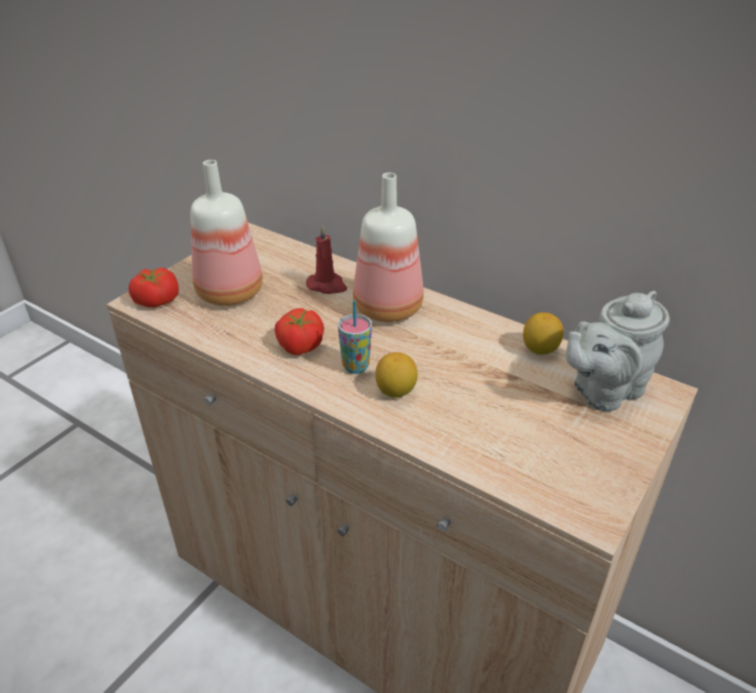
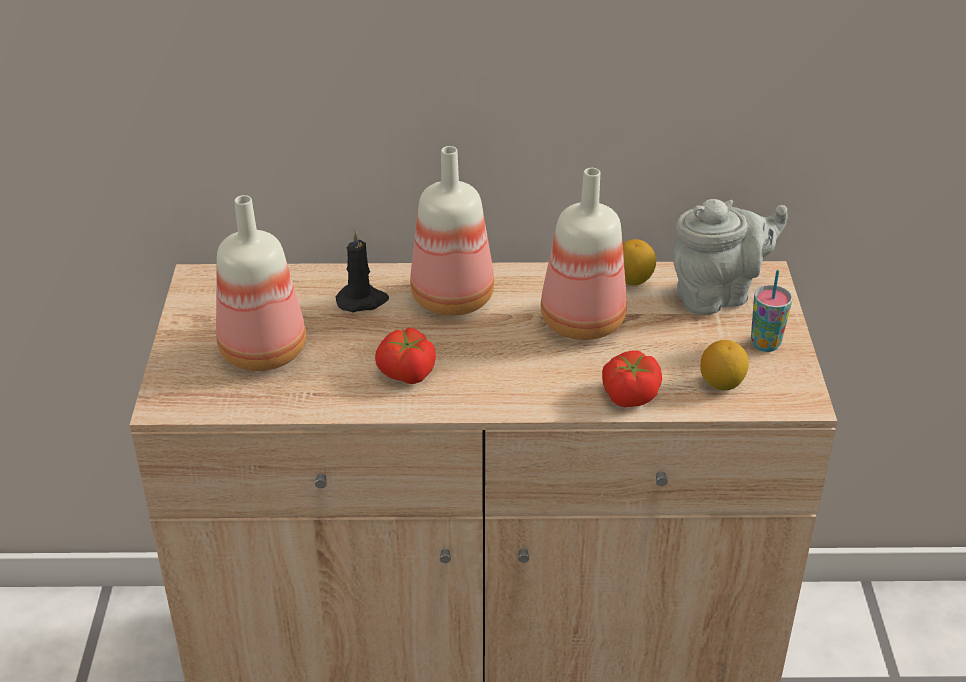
camera: 35 degrees left, 0 degrees up
(156, 300) = (186, 395): tomato -> tomato (629, 395)
(327, 286) = (362, 301): red candle -> black candle
(355, 366) = (485, 369): cup -> cup (765, 344)
(396, 391) = (547, 374): lemon -> lemon (722, 383)
(463, 365) = (582, 324): none -> bottle
(603, 391) = (718, 295): grey teapot -> grey teapot turned 135 degrees counterclockwise

